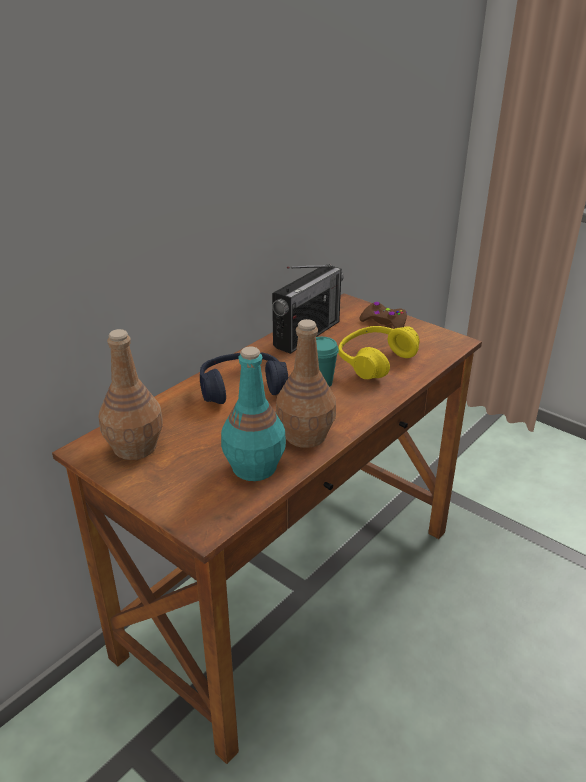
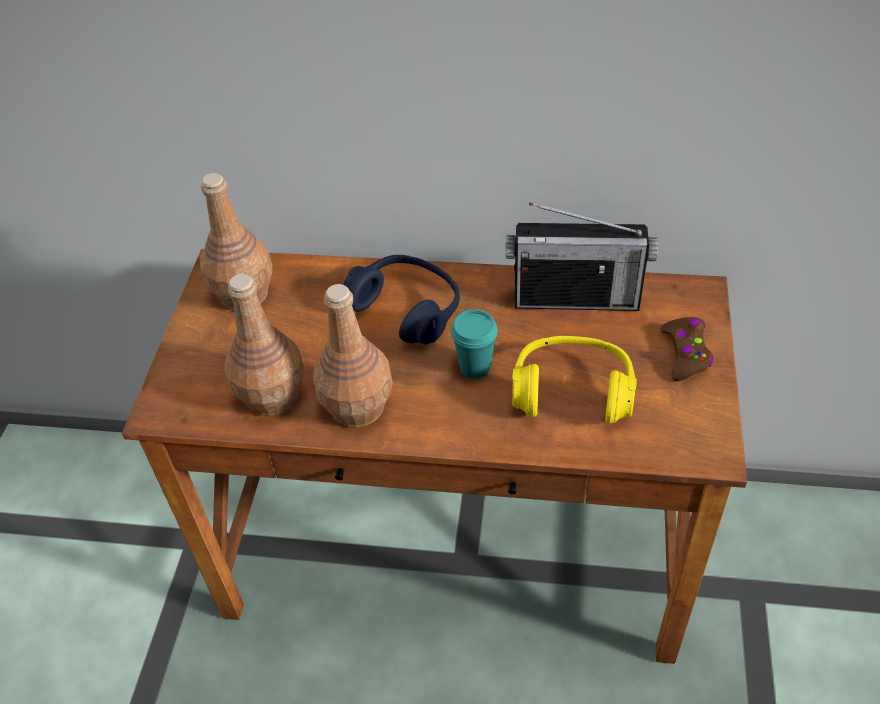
camera: 60 degrees right, 15 degrees up
(253, 467) = (272, 395): turquoise bottle -> brown bottle

